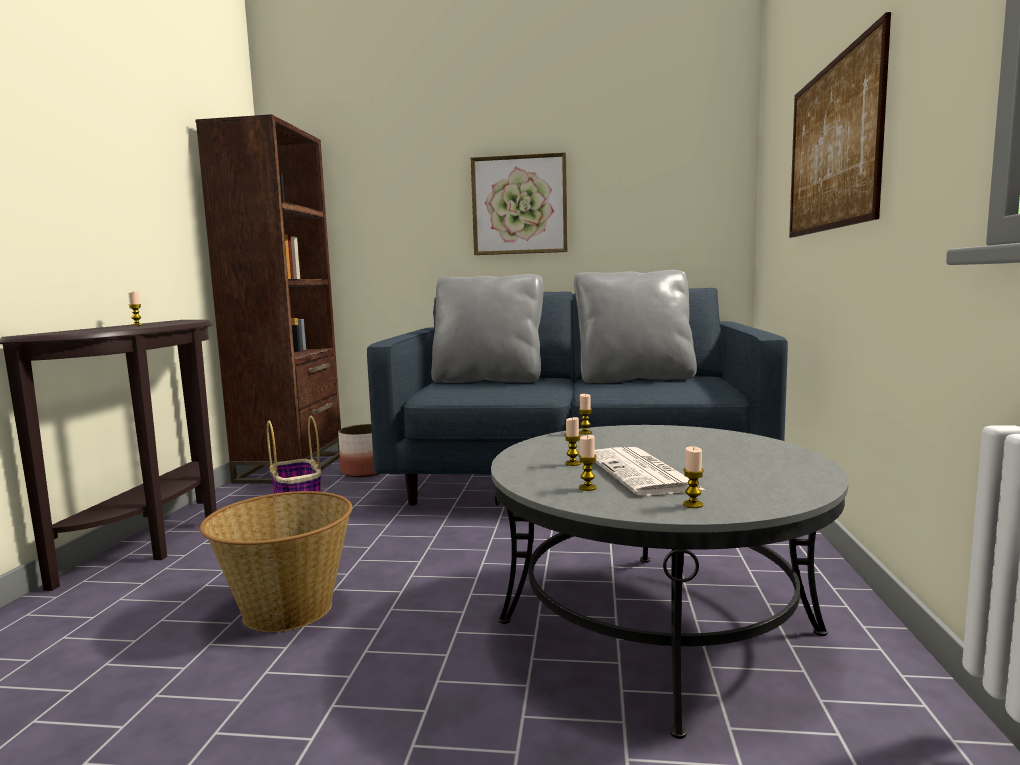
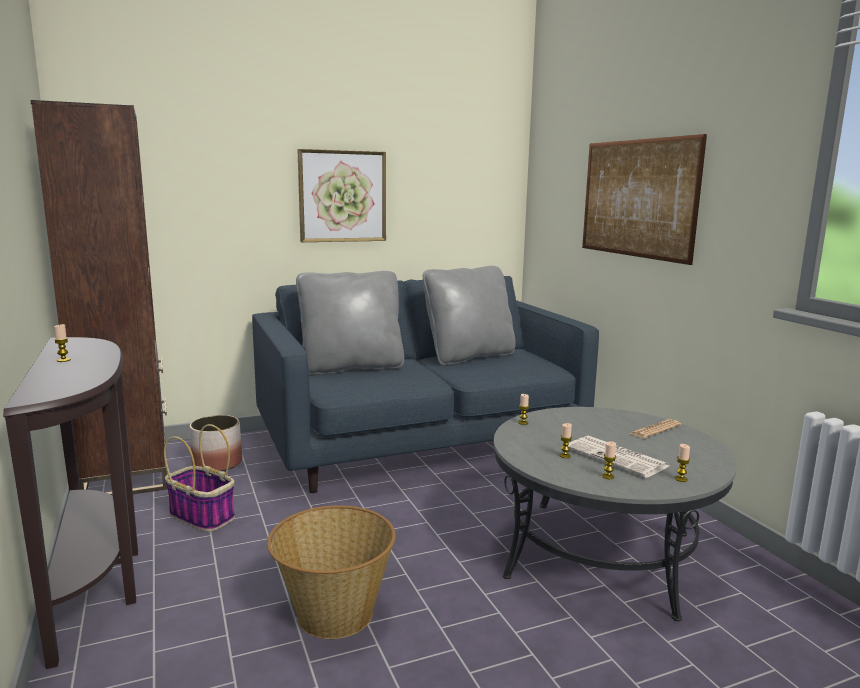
camera: 30 degrees left, 5 degrees up
(761, 455) = (655, 430): none -> newspaper

